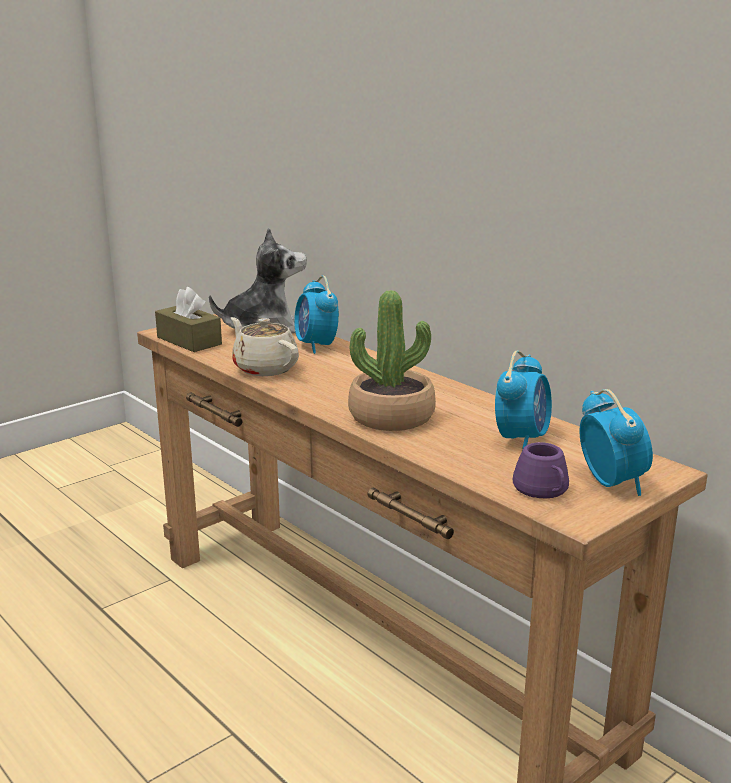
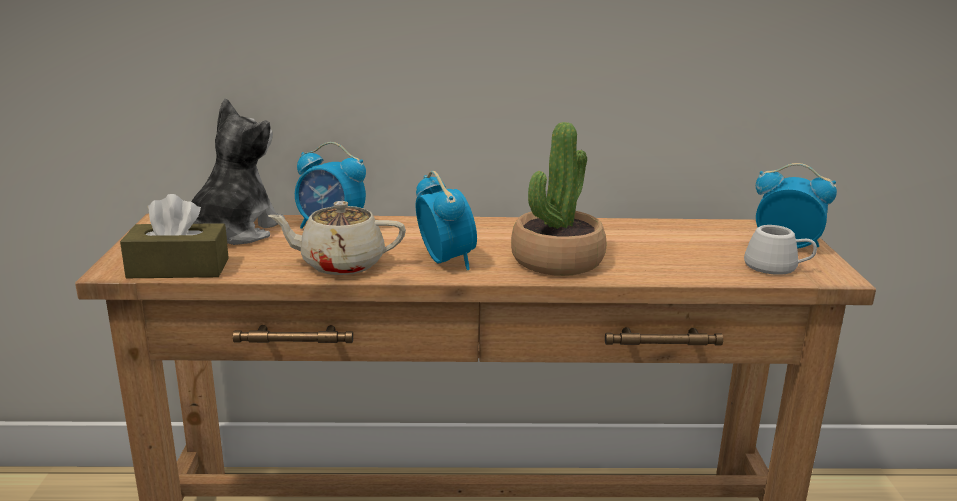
camera: 50 degrees left, 0 degrees up
(521, 439) = (673, 240): alarm clock -> alarm clock (445, 261)
(543, 491) = (777, 268): purple mug -> white mug

